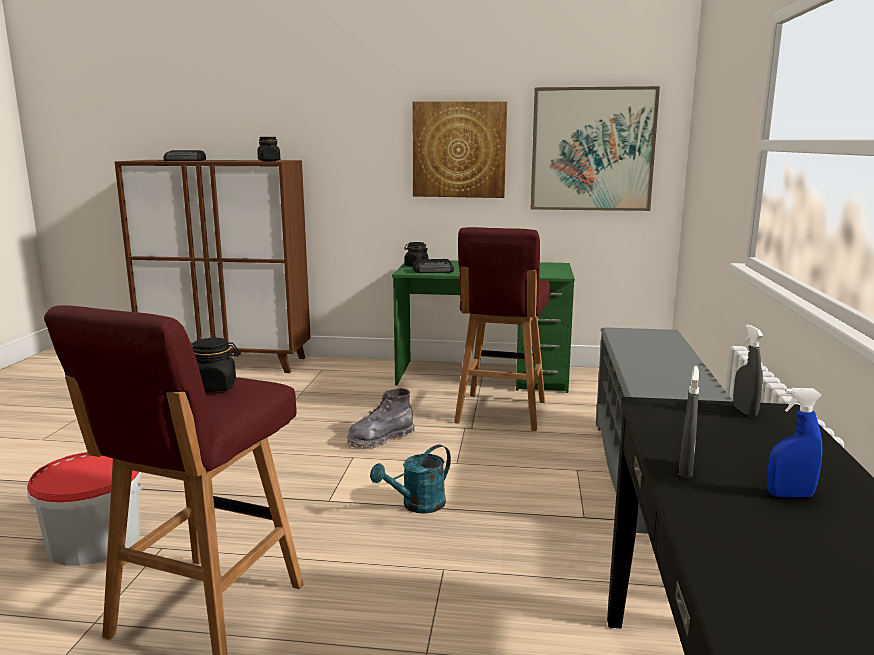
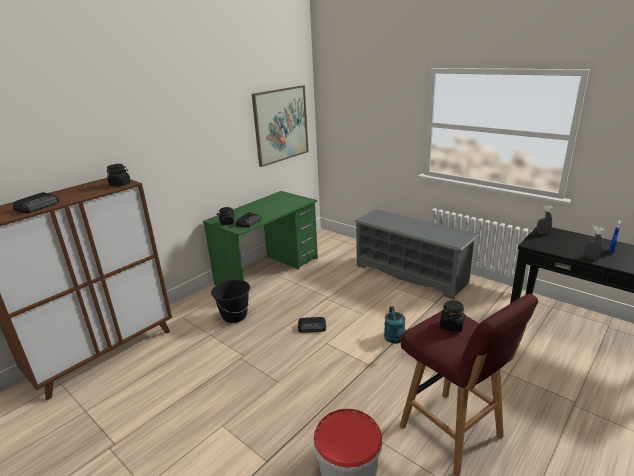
camera: 55 degrees left, 10 degrees up
(353, 390) = (234, 316): none -> black bucket
(380, 438) = (312, 327): grey boot -> radio
(459, 150) = (219, 140): picture -> none
(500, 413) = (319, 283): red stool -> none

